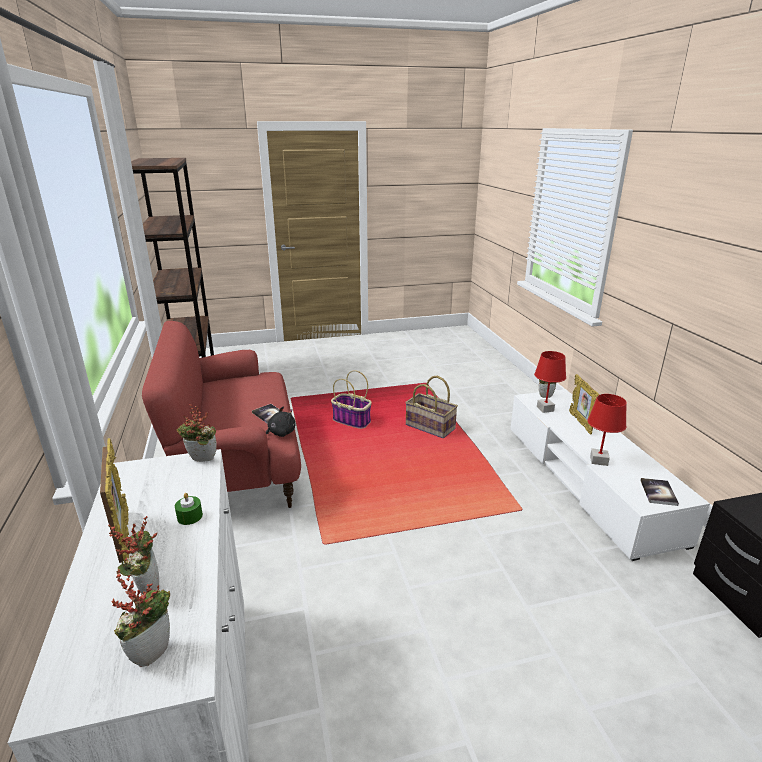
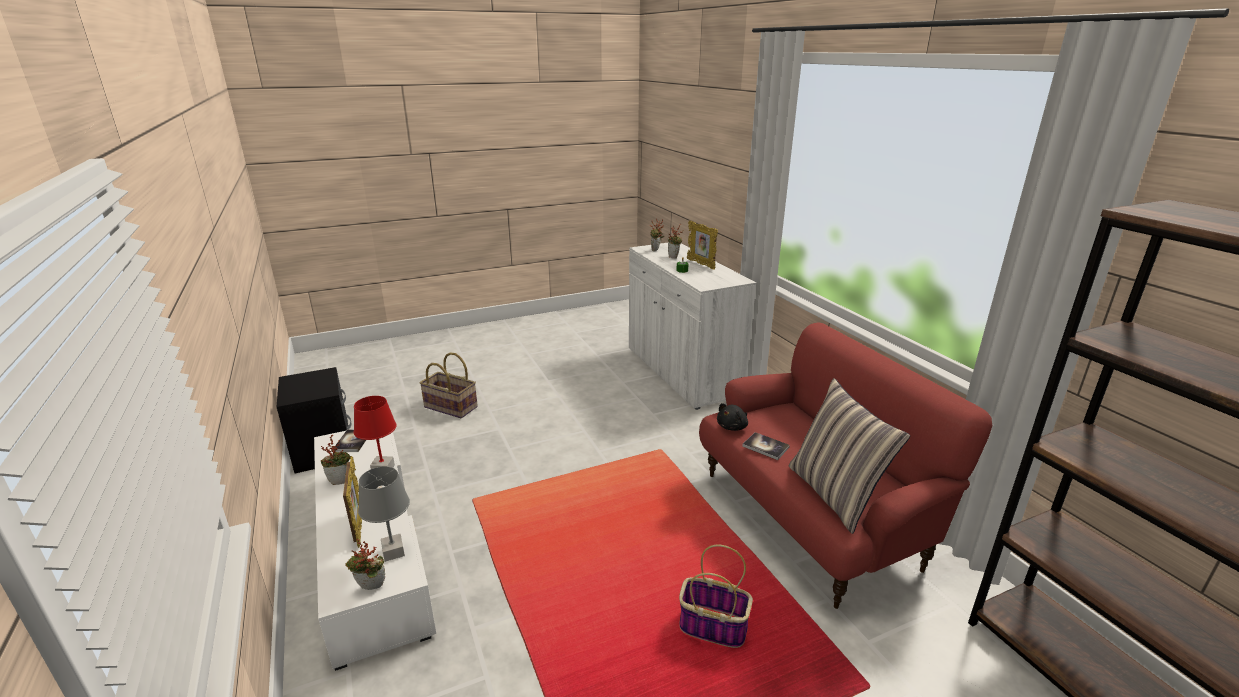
camera: 170 degrees right, 0 degrees up
(201, 461) = (704, 286): potted plant -> potted plant (341, 480)
(256, 386) = (835, 494): none -> pillow
(431, 427) = (573, 630): basket -> basket (450, 407)
(544, 409) = (394, 552): red table lamp -> grey table lamp

